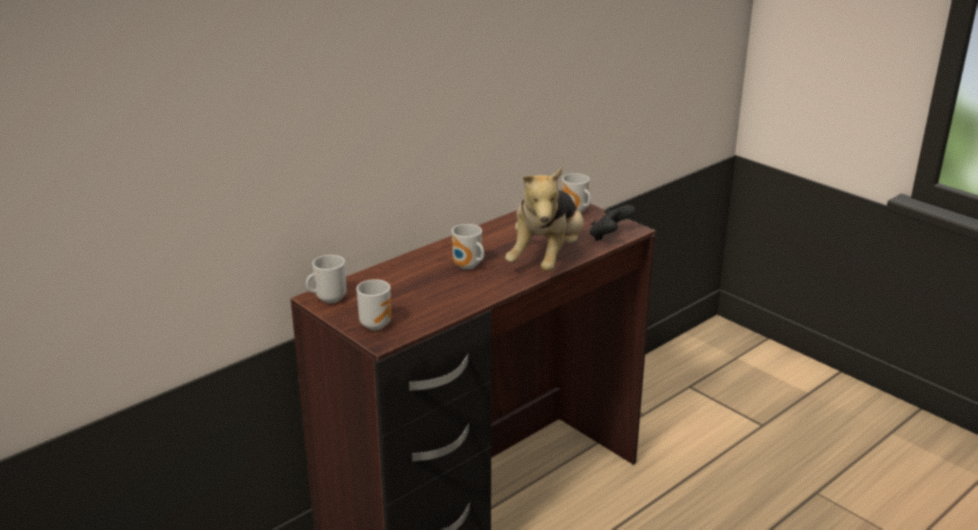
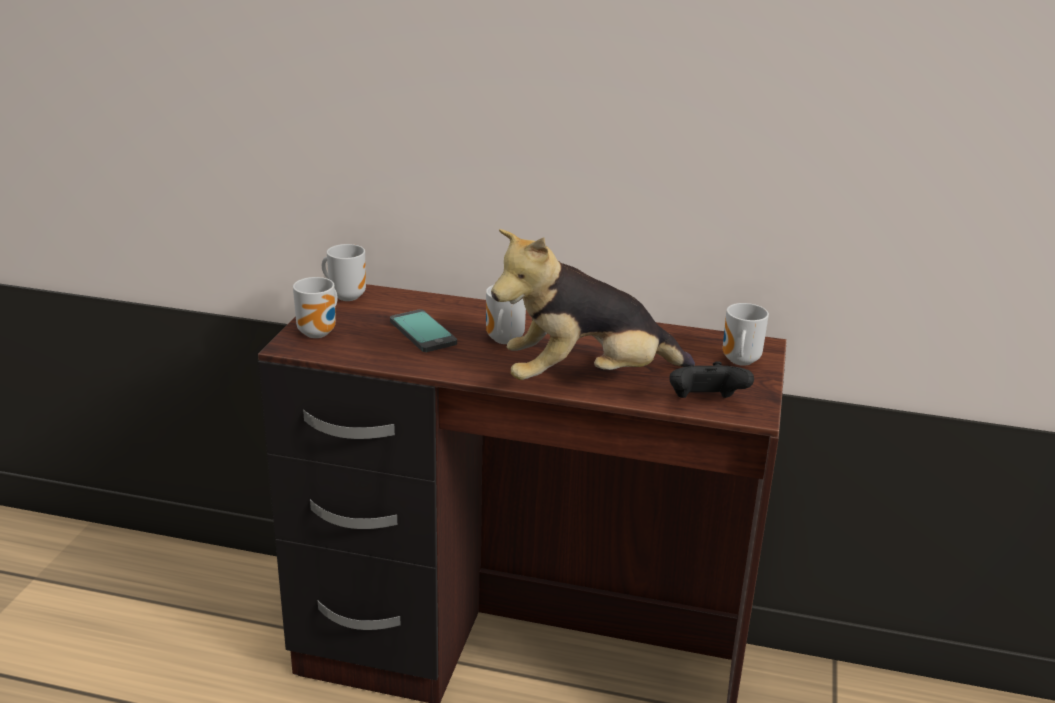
camera: 55 degrees right, 0 degrees up
(423, 288) = (423, 332): none -> phone

